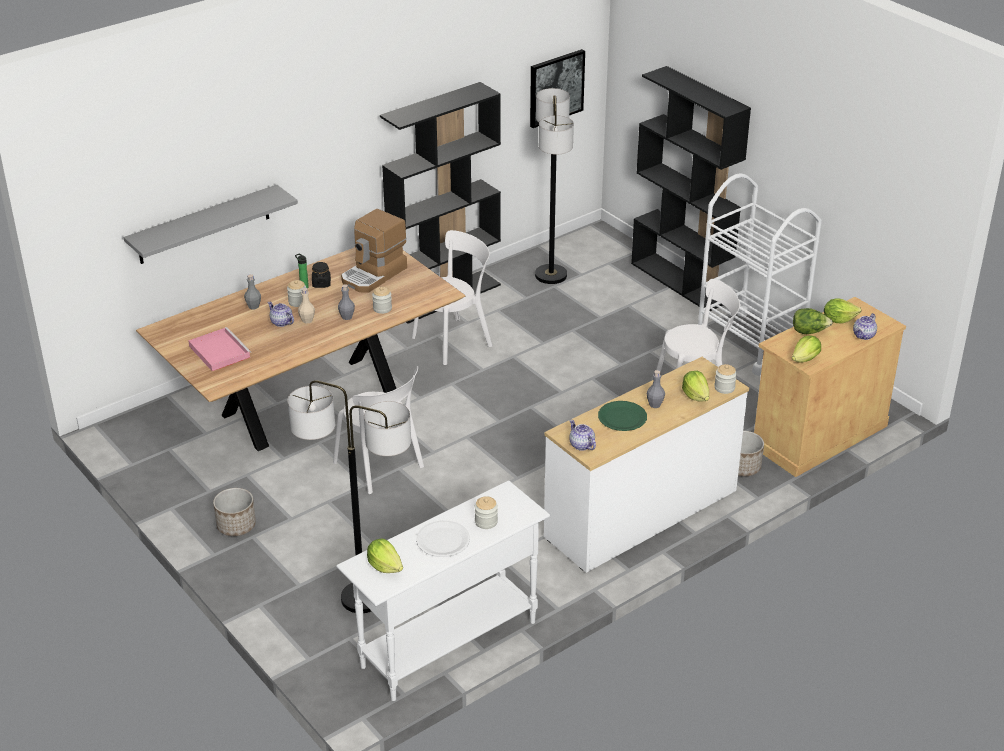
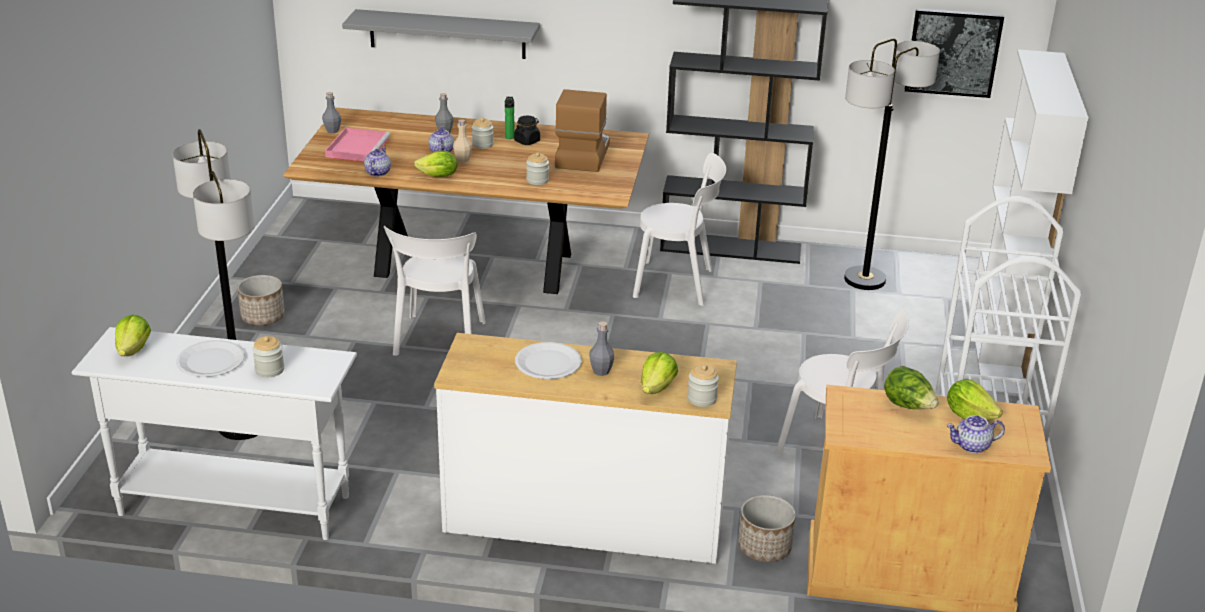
camera: 45 degrees right, 5 degrees down
(347, 317) = (497, 172): grey bottle -> grey bottle (332, 131)
(374, 275) = (582, 155): coffee machine -> coffee machine turned 105 degrees clockwise
(581, 445) = (464, 361): teapot -> teapot (377, 172)
(622, 417) = (548, 362): green plate -> white plate
(681, 282) = (998, 352): black bookcase -> white bookcase
(805, 359) = (850, 427): lettuce -> lettuce (438, 176)

